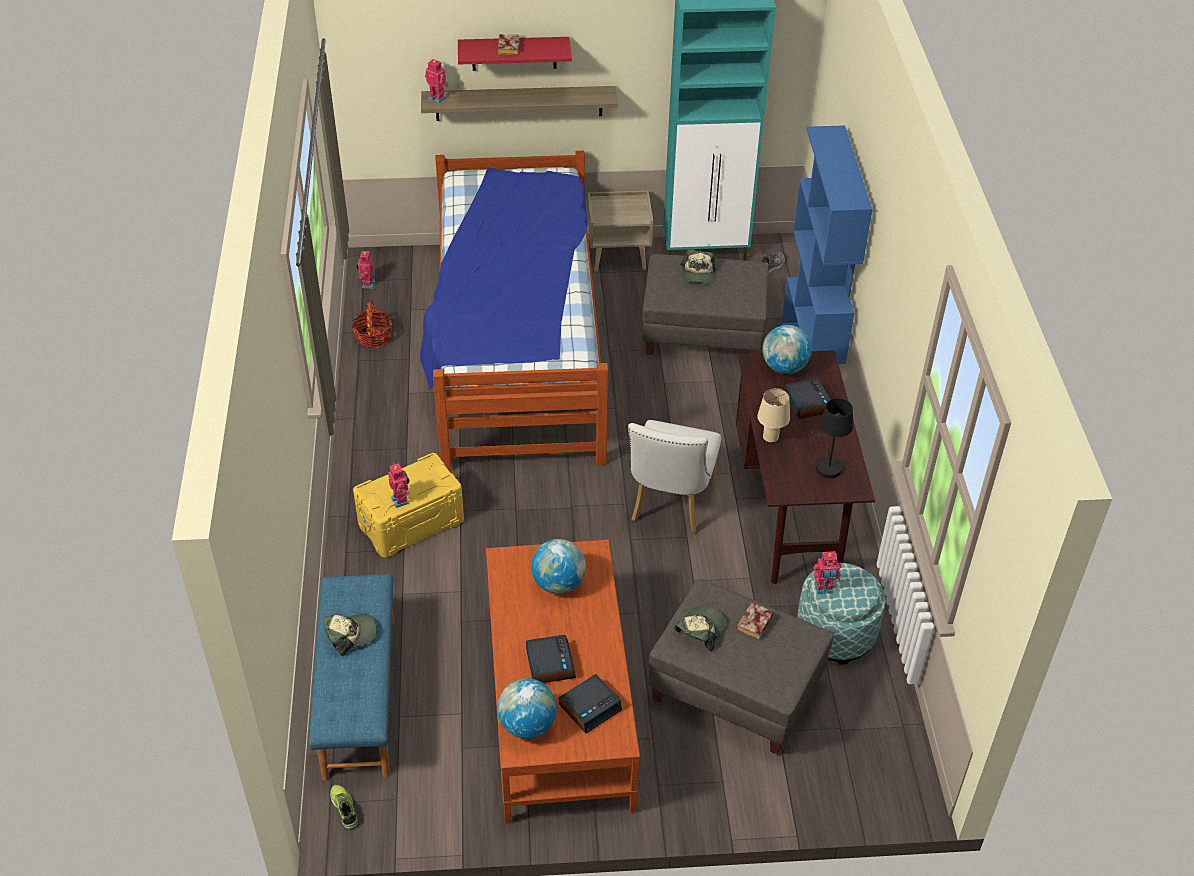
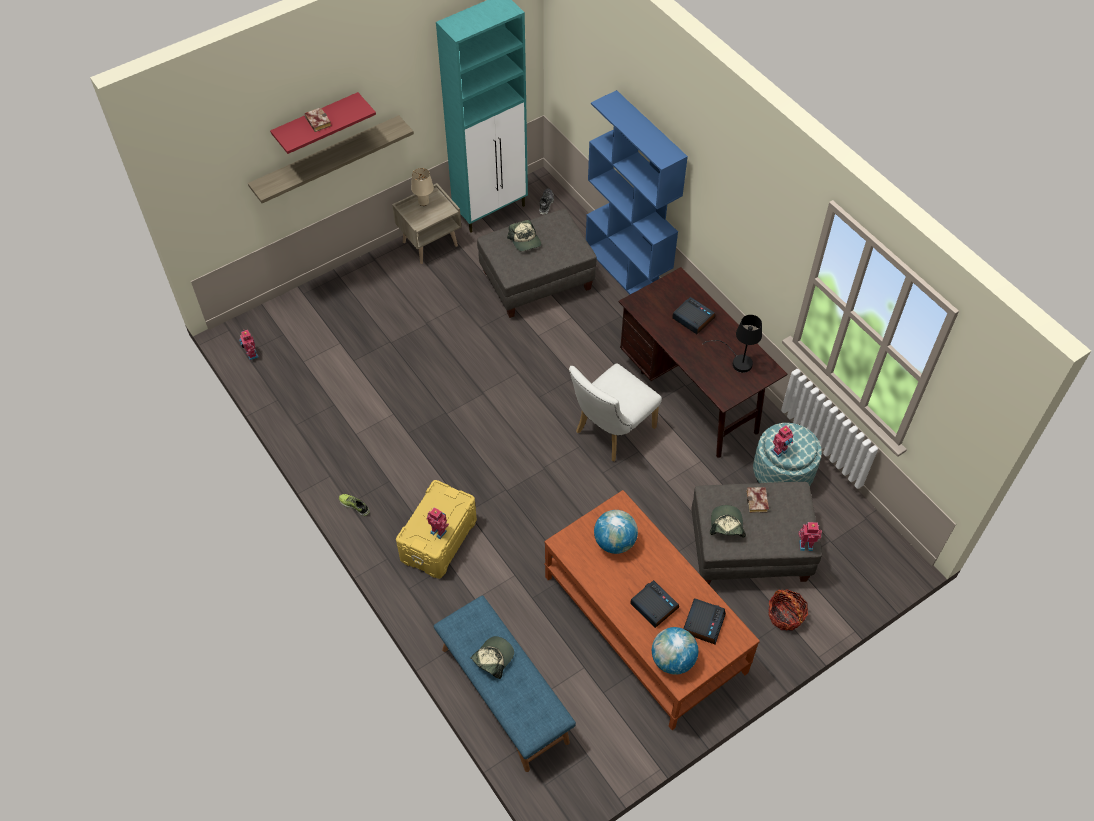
camera: 30 degrees left, 10 degrees up
(345, 808) = (558, 783): shoe -> shoe (355, 505)
(373, 337) = (292, 399): basket -> basket (785, 615)
(437, 98) = (266, 184): toy robot -> toy robot (805, 544)
(516, 348) = (410, 357): bed -> none
(670, 505) = (610, 432): white chair -> white chair turned 60 degrees clockwise
(771, 438) = (688, 358): beige table lamp -> beige table lamp (424, 202)
(784, 367) = (657, 297): globe -> none

